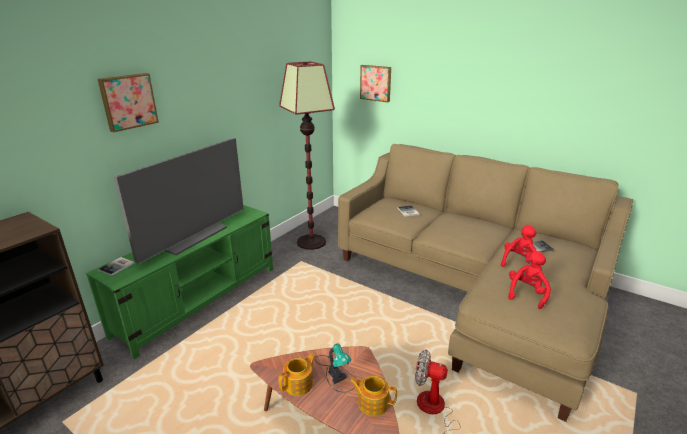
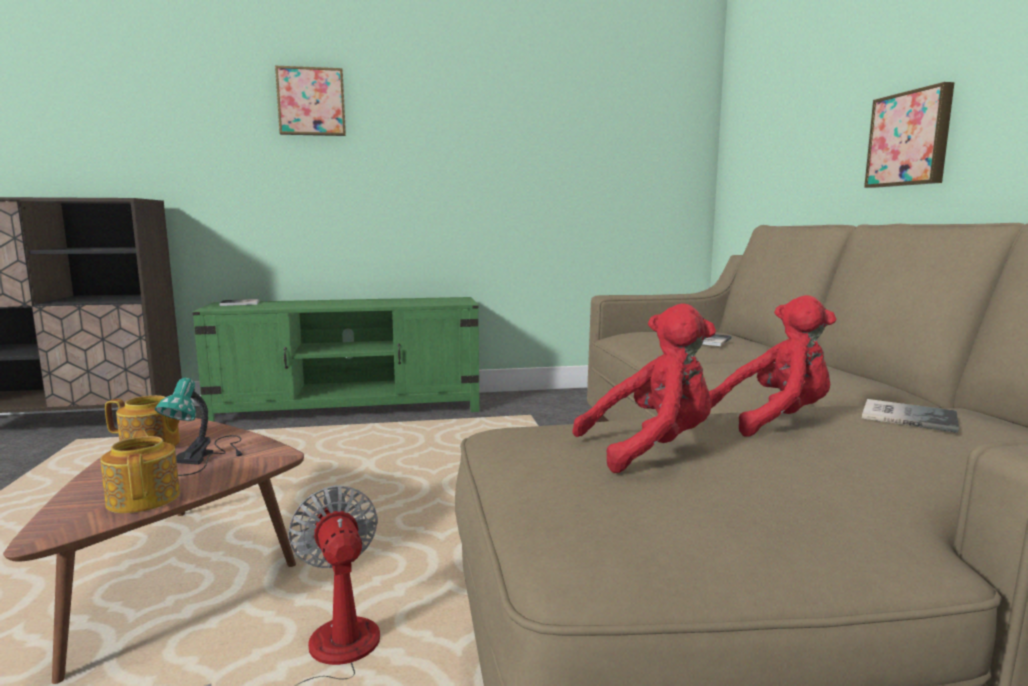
camera: 45 degrees right, 15 degrees down
(192, 236) = (352, 302): television -> none
(311, 242) = (587, 404): floor lamp -> none
(376, 83) = (770, 122): picture -> picture (910, 139)

